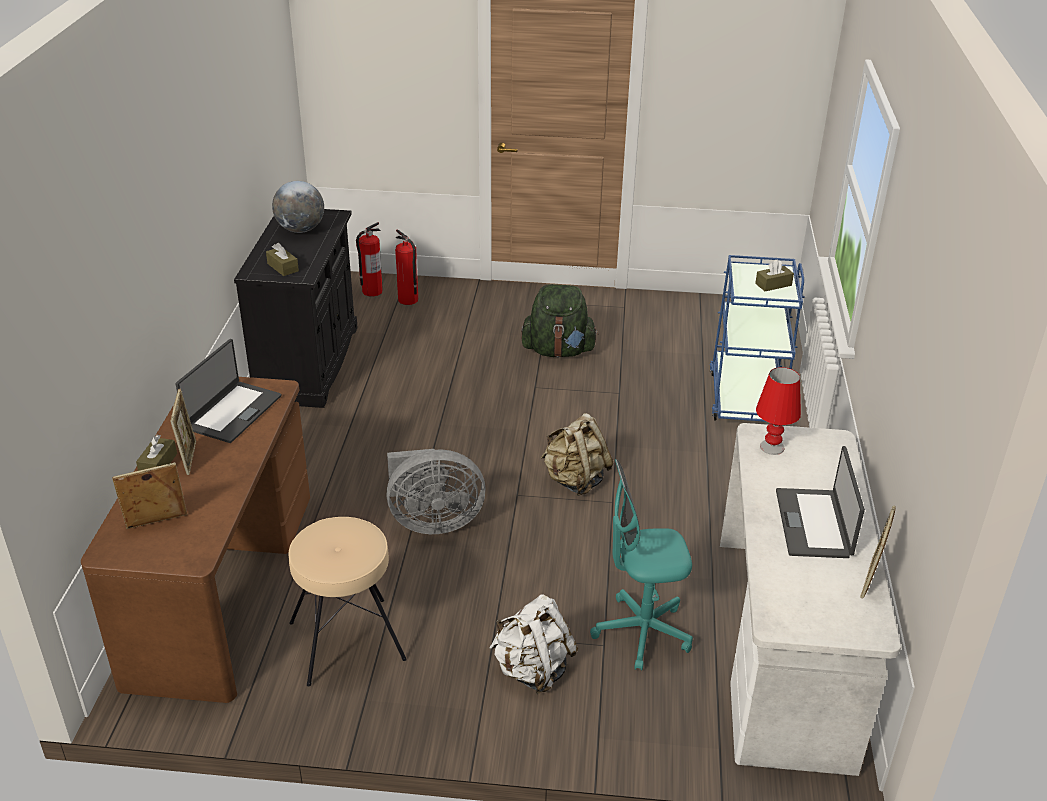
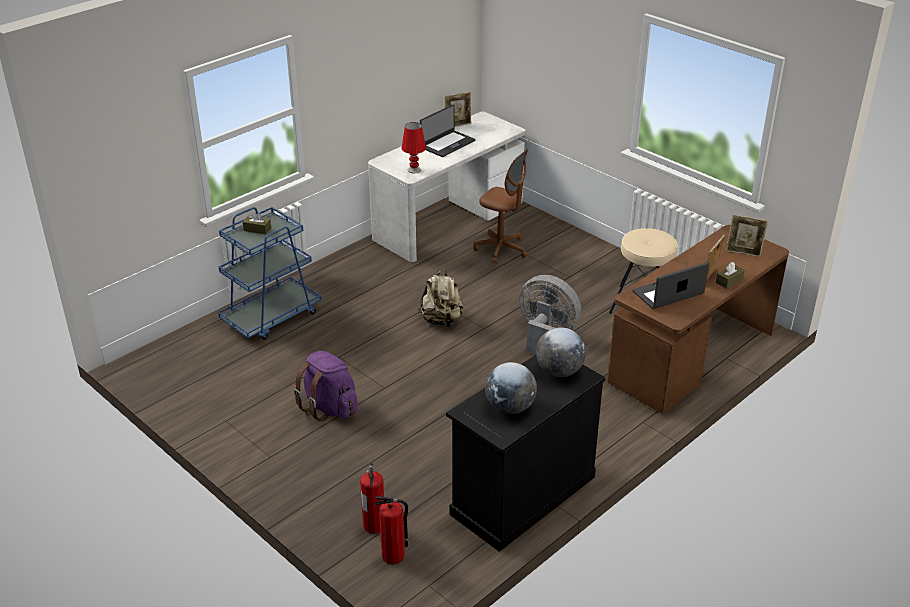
camera: 140 degrees left, 0 degrees up
(283, 267) = (559, 371): brown tissue box -> globe
(532, 670) = (566, 258): white backpack -> none
(558, 351) = (329, 407): green backpack -> purple backpack
(642, 632) = (501, 249): turquoise office chair -> brown office chair

